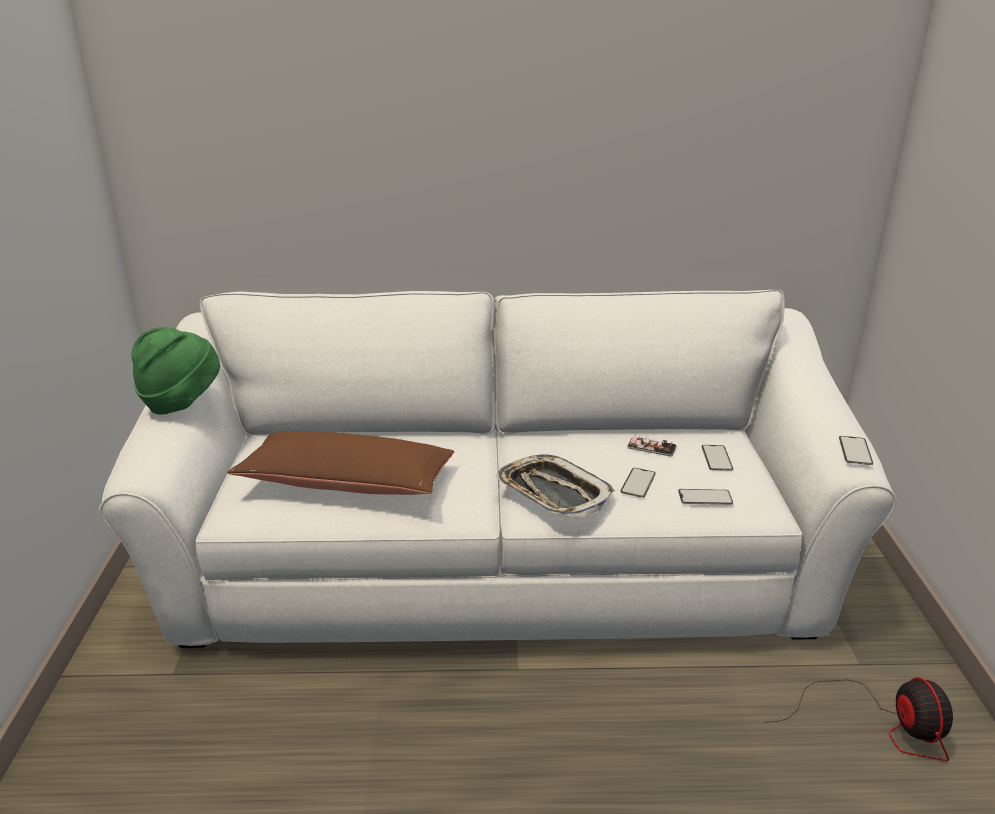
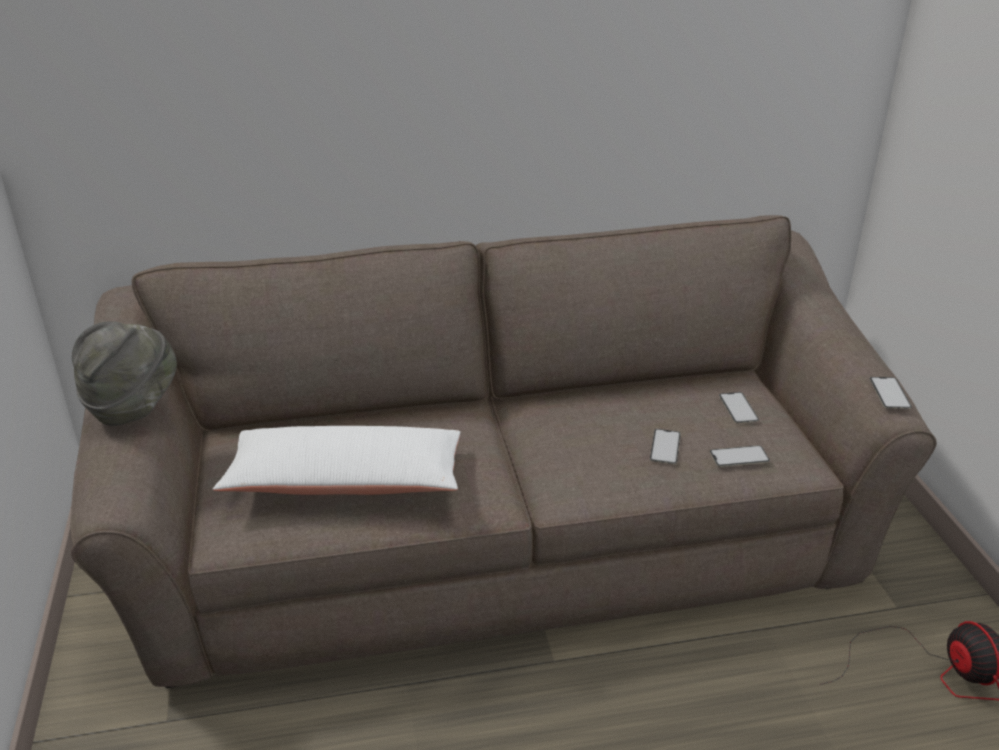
camera: 10 degrees left, 5 degrees up
(181, 402) = (133, 406): green hat -> grey hat
(347, 482) = (345, 481): brown pillow -> white pillow
(498, 559) = (499, 536): white sofa -> brown sofa
(553, 493) = (578, 469): tray -> none
(651, 447) = (667, 402): phone -> none

